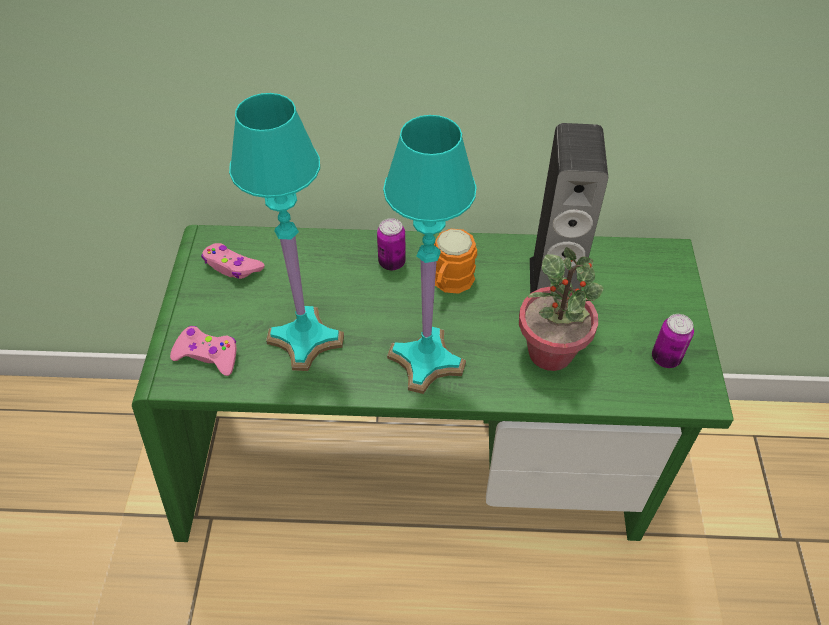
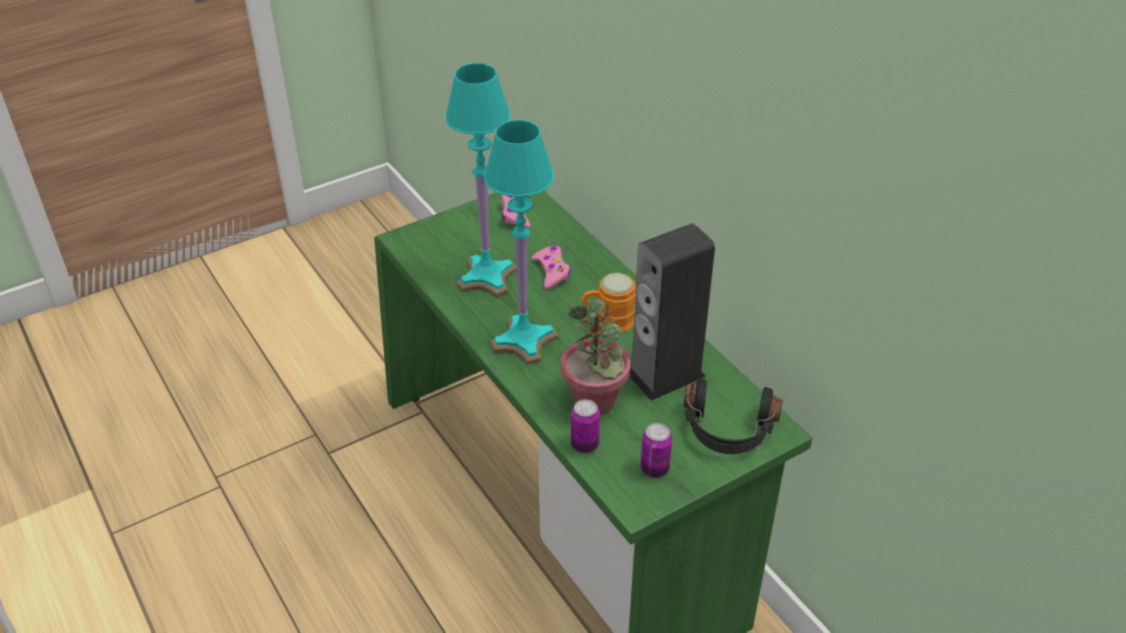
camera: 55 degrees right, 10 degrees down
(207, 355) = (433, 244): pink game controller -> pink game controller (552, 271)
(392, 262) = (596, 283): can -> can (584, 445)
(651, 284) = (728, 431): none -> black headphones

